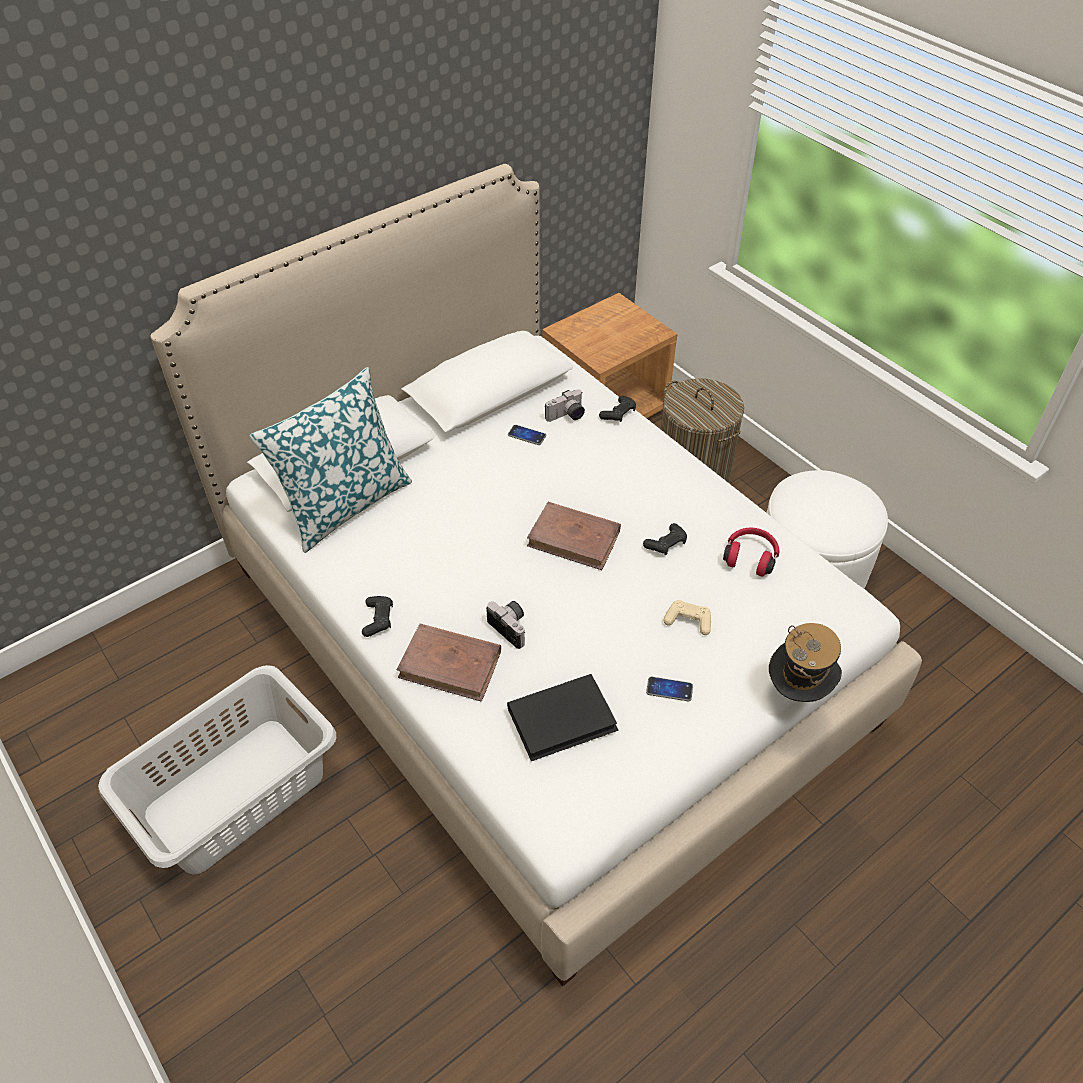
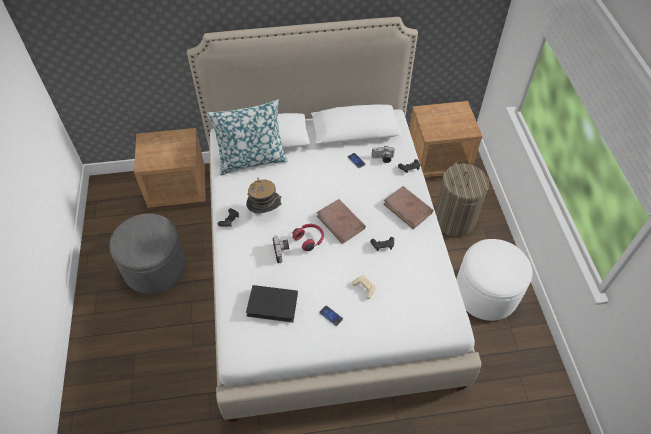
camera: 30 degrees right, 5 degrees up
(183, 634) = (178, 187): none -> brown nightstand
(234, 794) = (155, 267): grey laundry basket -> grey ottoman
(450, 665) = (244, 256): brown book -> brown book (408, 209)
(750, 557) = (419, 271): red headphones -> red headphones (309, 239)
(797, 692) = (390, 348): hat -> hat (265, 212)

